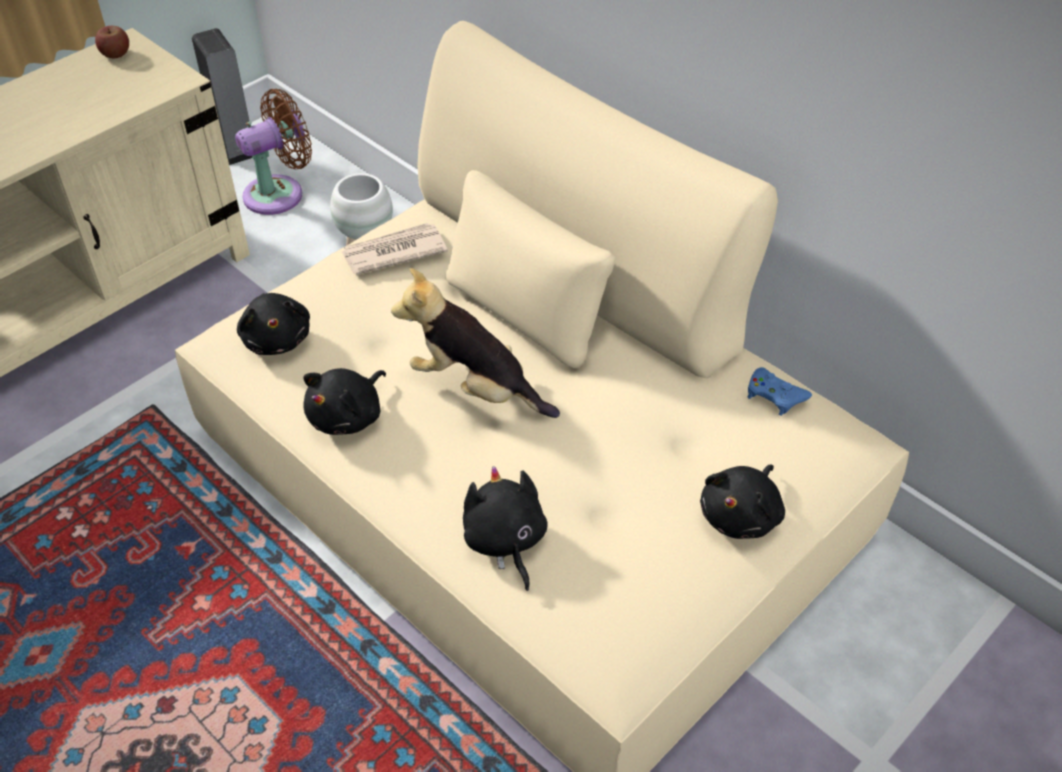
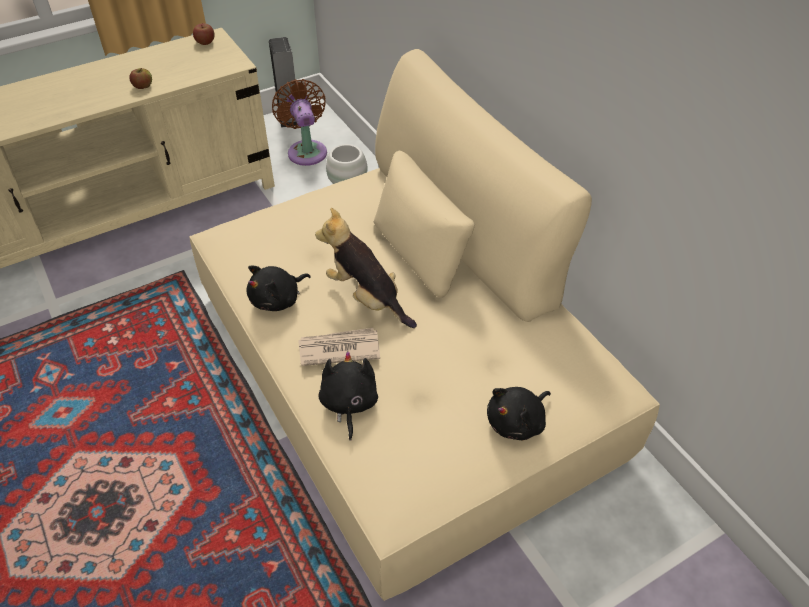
camera: 15 degrees right, 0 degrees up
(44, 135) = (143, 86): none -> apple
(277, 338) = (251, 240): black plush toy -> none
(279, 193) = (306, 150): brown fan -> brown fan turned 90 degrees counterclockwise
(393, 252) = (345, 198): newspaper -> newspaper (338, 349)
(775, 395) = (571, 343): blue game controller -> none

